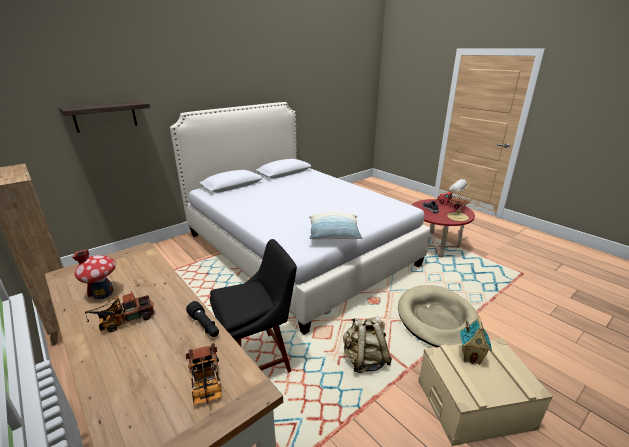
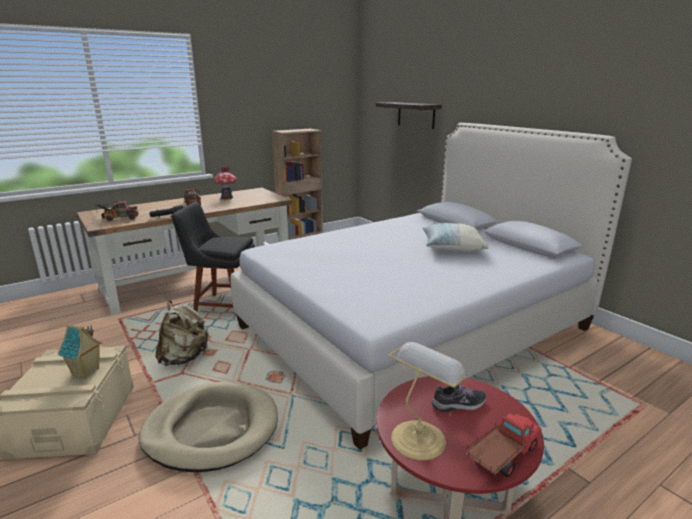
camera: 95 degrees right, 5 degrees down
(258, 359) = (222, 307): black chair -> black chair turned 120 degrees clockwise
(334, 235) = (289, 263): pillow -> pillow (452, 248)

